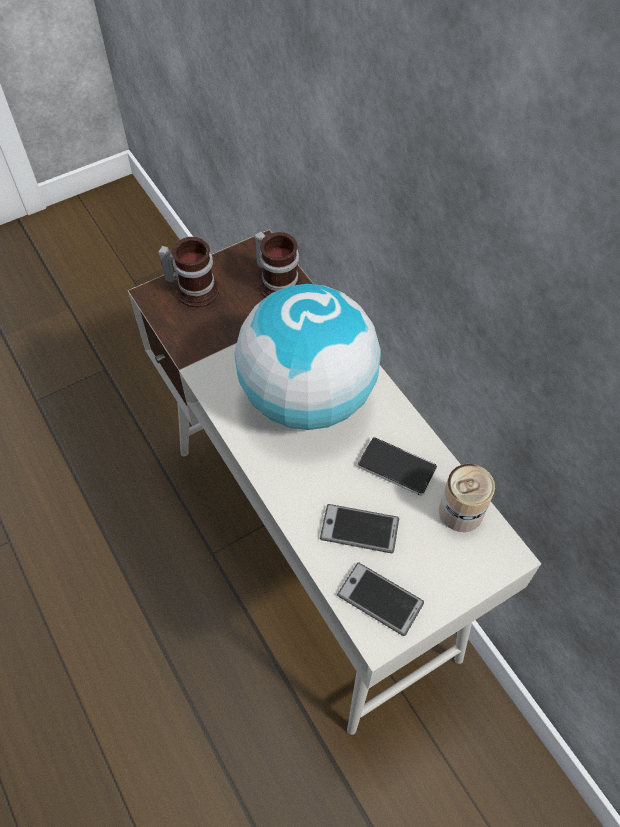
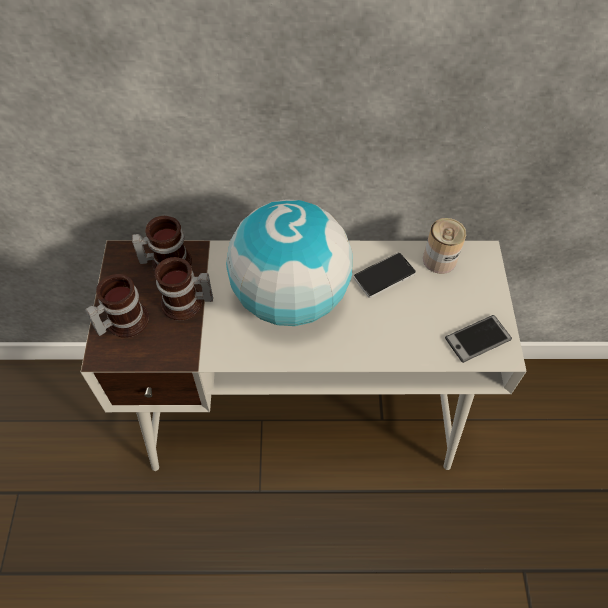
camera: 60 degrees left, 0 degrees up
(242, 322) = (186, 304): none -> mug
(359, 529) = (419, 323): phone -> none

